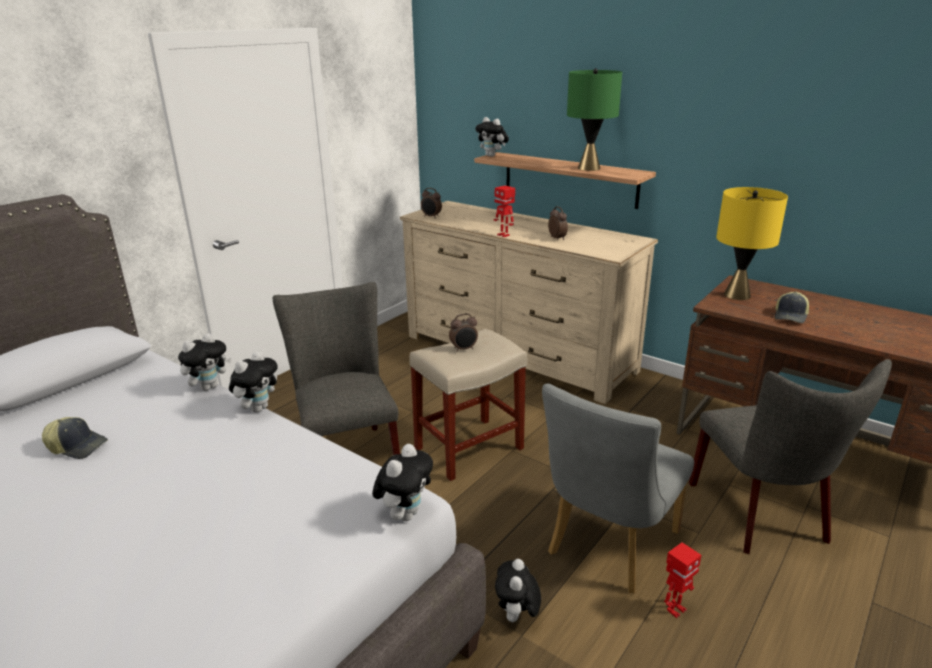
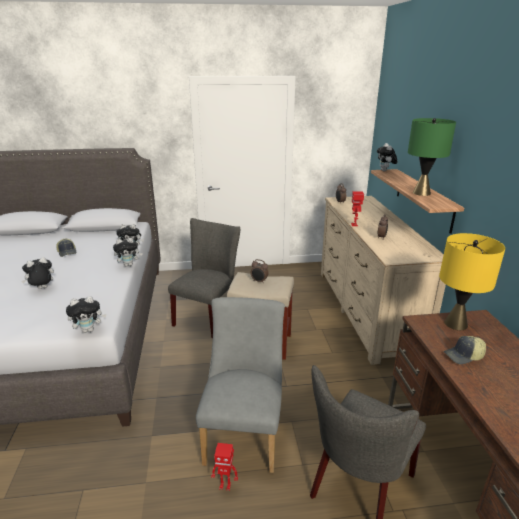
camera: 45 degrees right, 0 degrees up
(517, 616) = (162, 427): plush toy -> plush toy (42, 289)
(607, 548) = (244, 432): grey chair -> grey chair turned 105 degrees clockwise

